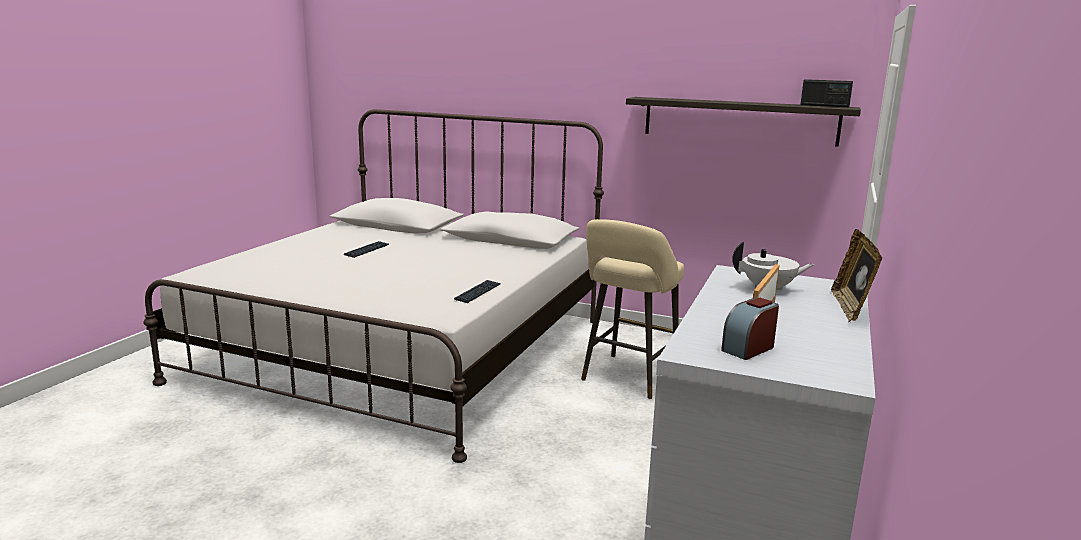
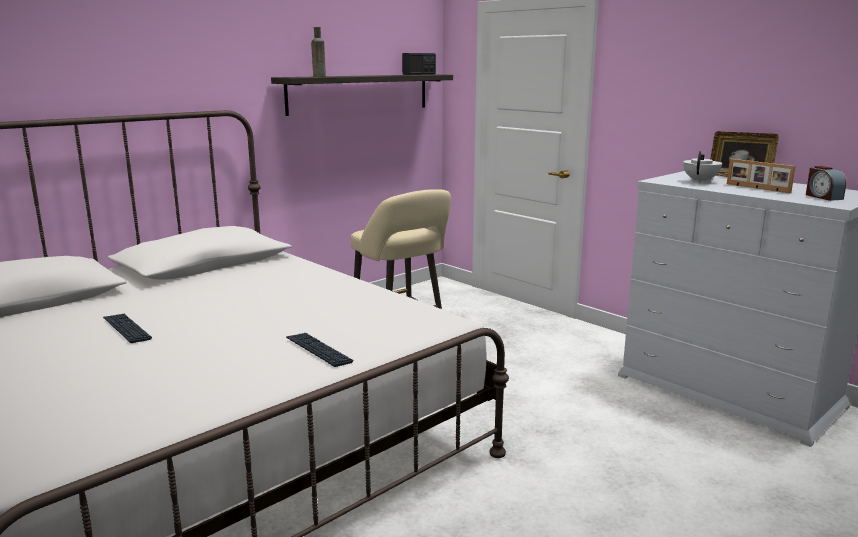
camera: 65 degrees left, 0 degrees up
(478, 292) = (382, 299): keyboard -> keyboard (318, 350)
(675, 99) = (319, 76): none -> brown bottle

